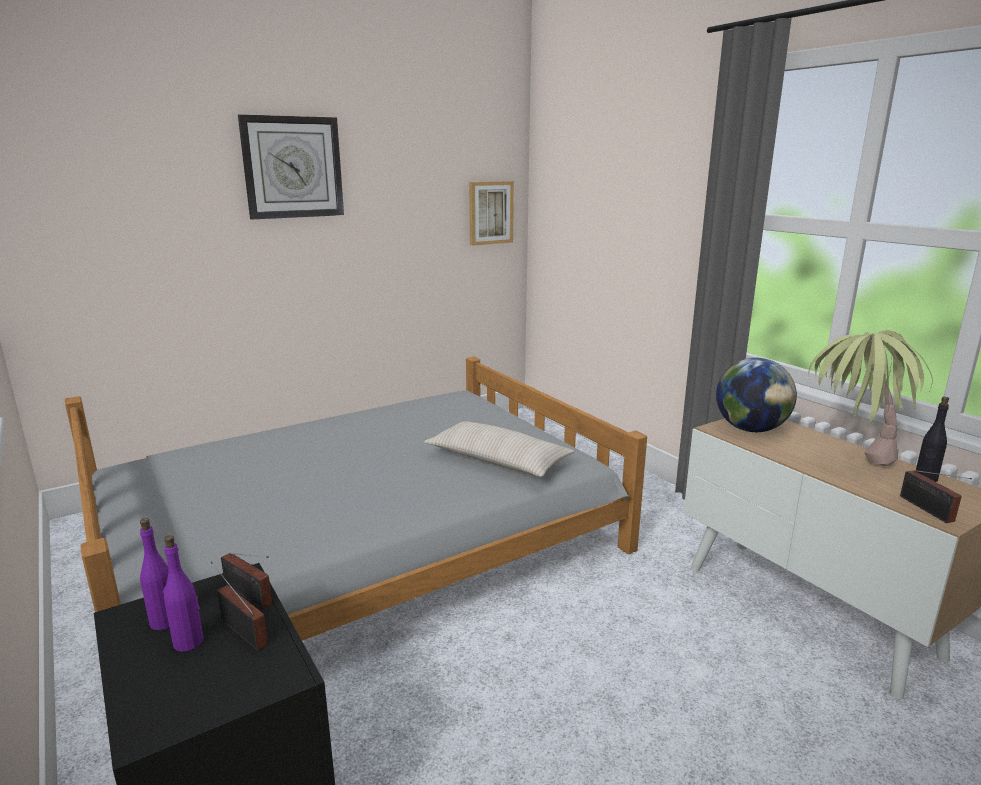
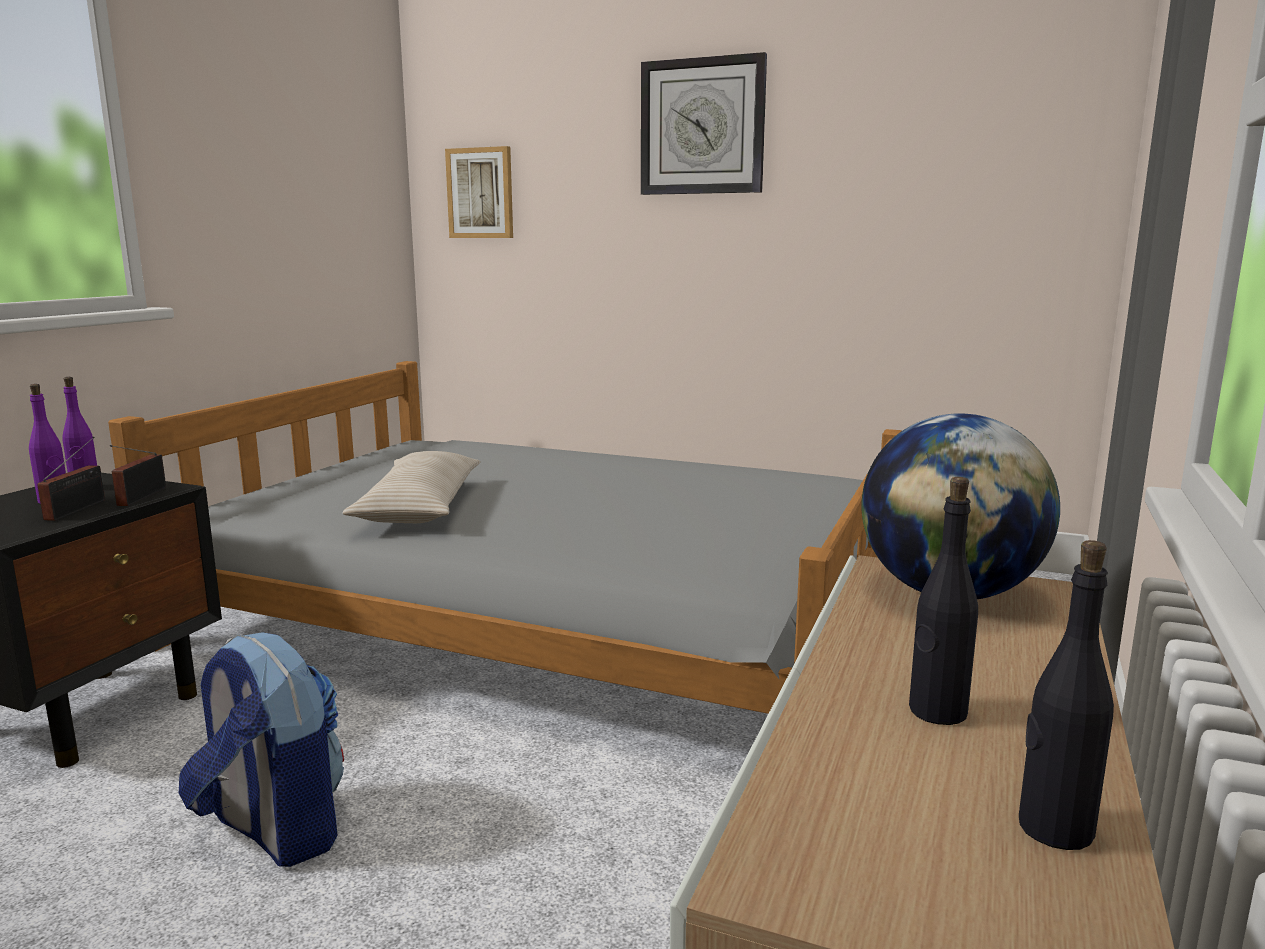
camera: 55 degrees right, 5 degrees down
(490, 213) = (1035, 196): picture -> picture (480, 193)
(498, 461) = (667, 543): beige pillow -> beige pillow (420, 507)
(516, 733) = (273, 830): none -> backpack
(850, 466) = (937, 711): potted plant -> black bottle
(928, 510) = (801, 842): radio -> none

